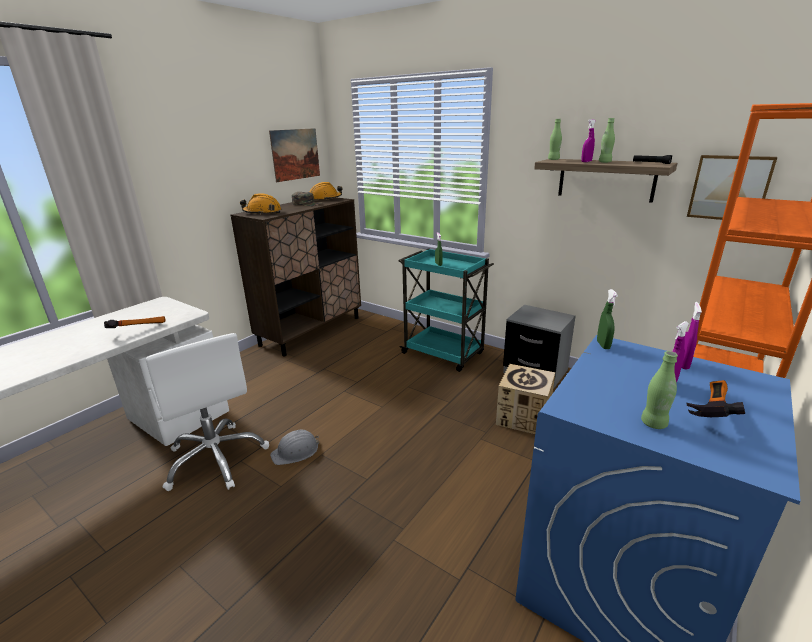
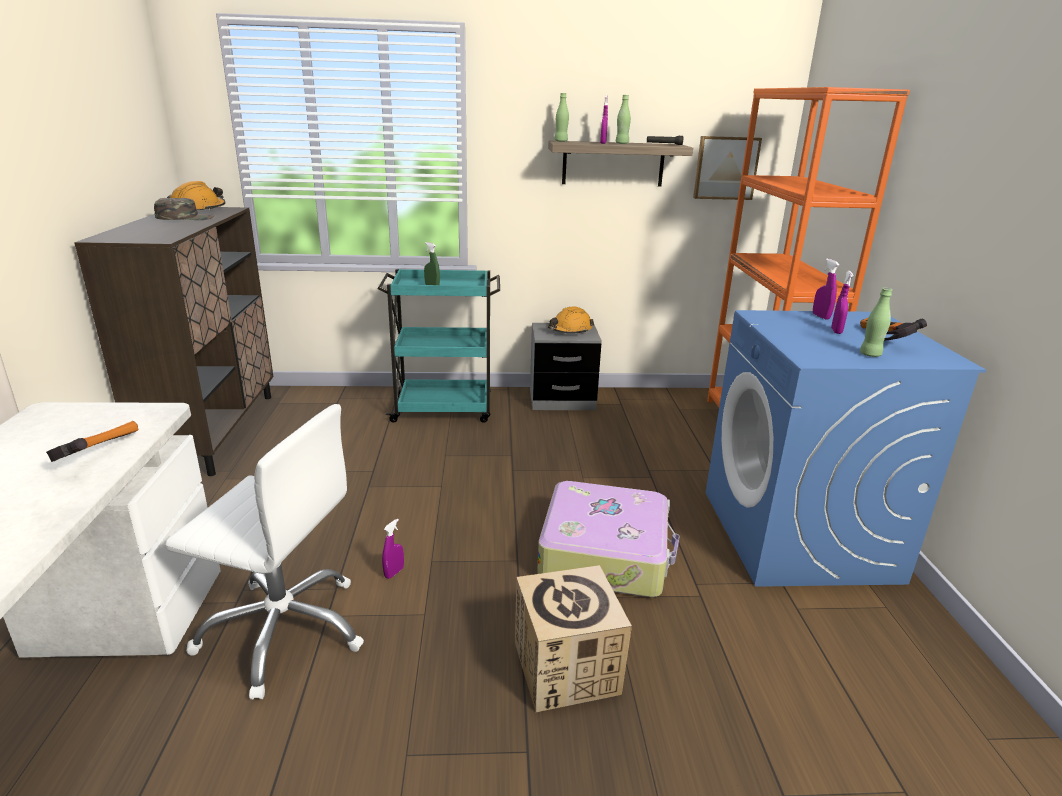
camera: 40 degrees left, 0 degrees up
(262, 213) = (138, 235): orange hard hat -> orange hard hat (570, 330)
(295, 154) = (136, 134): picture -> none
(296, 451) = (394, 572): grey hard hat -> purple spray bottle
(428, 504) = (605, 553): none -> suitcase
(523, 417) = (598, 444): cardboard box -> cardboard box (566, 668)
(603, 345) = (755, 316): green spray bottle -> none

